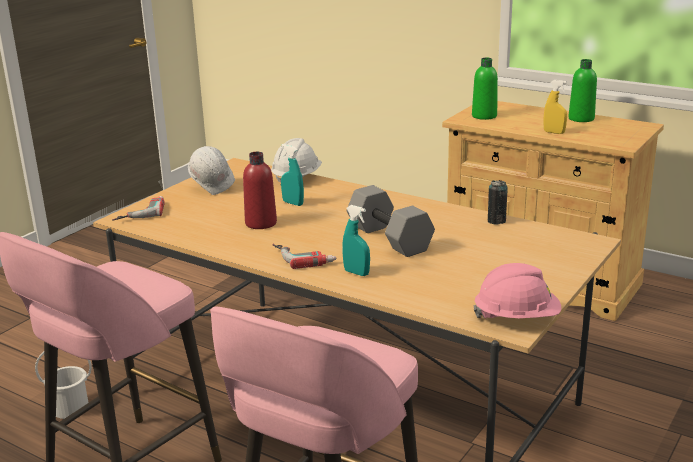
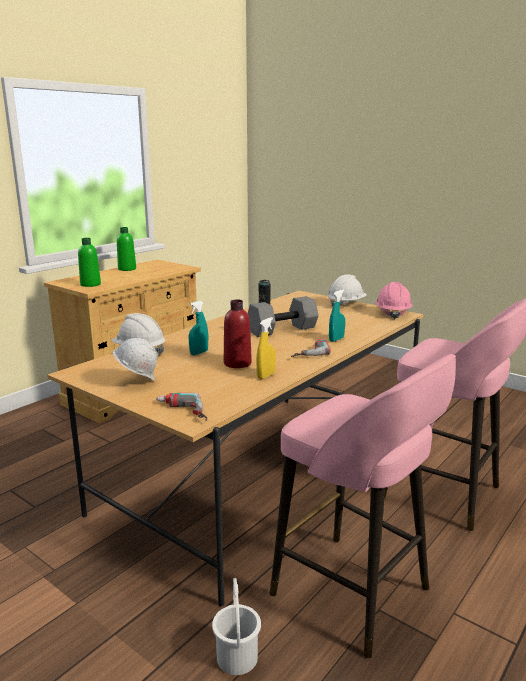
camera: 85 degrees left, 5 degrees down
(552, 278) = (346, 304): none -> white hard hat
(554, 132) = (148, 275): yellow spray bottle -> yellow spray bottle (266, 376)

